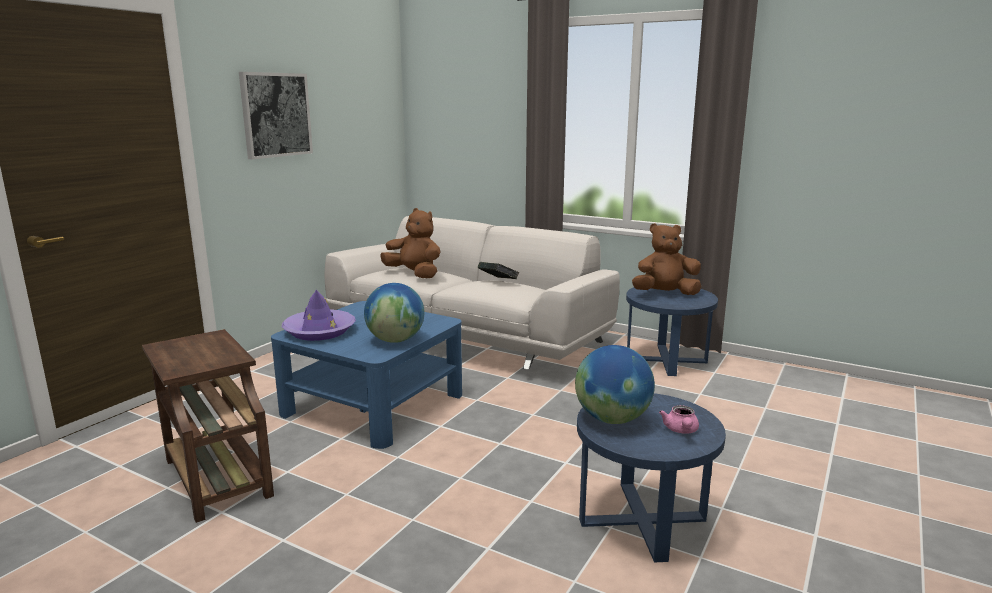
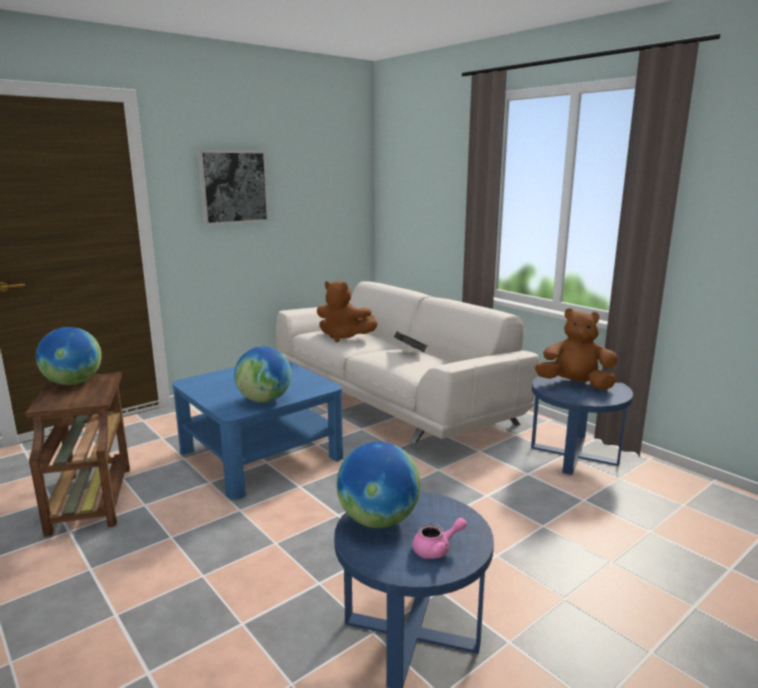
camera: 20 degrees right, 0 degrees up
(180, 345) = (73, 383): none -> globe
(319, 331) = (213, 382): purple hat -> none
(414, 274) = (343, 337): brown plush toy -> brown plush toy turned 150 degrees clockwise
(681, 430) = (437, 549): pink teapot -> pink teapot turned 135 degrees counterclockwise

